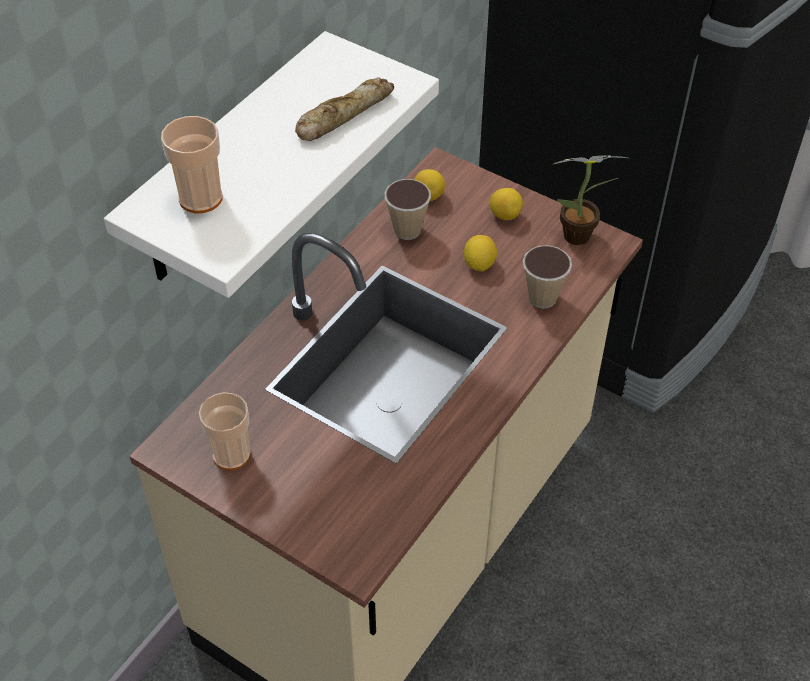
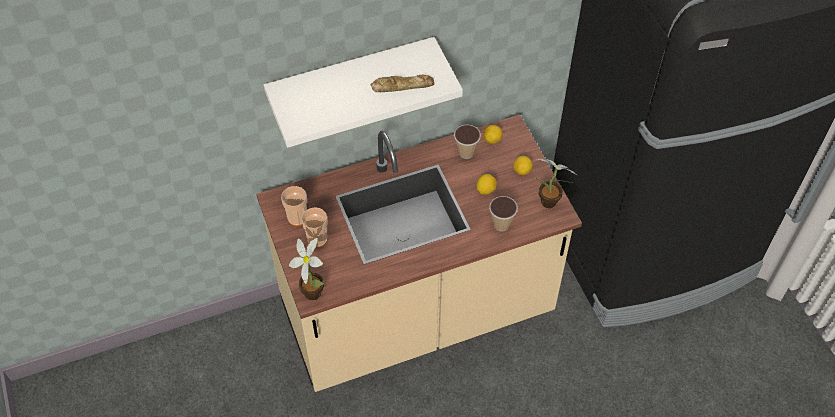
camera: 35 degrees right, 5 degrees up
(200, 198) = (308, 95): cup -> cup (317, 239)
(350, 550) = (312, 290): none -> potted plant

